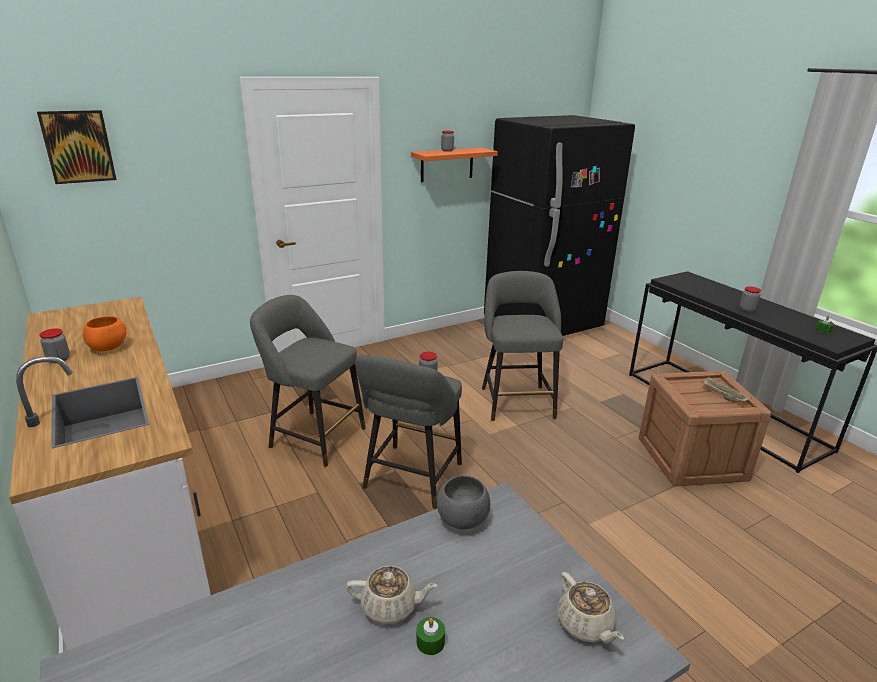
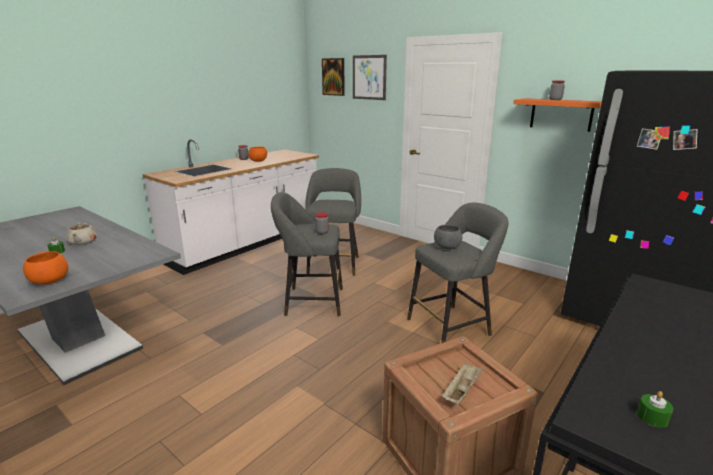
camera: 70 degrees right, 5 degrees down
(172, 142) = (369, 77): none -> picture
(462, 520) = (143, 247): grey bowl -> grey bowl (447, 247)
(585, 625) = (49, 281): beige teapot -> orange bowl
(747, 309) = (630, 340): jar -> none

